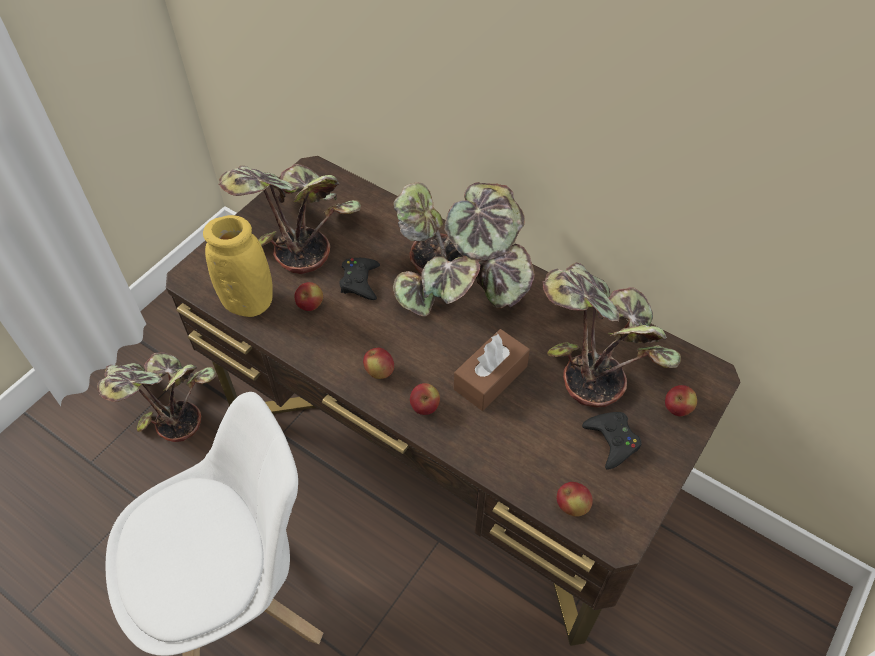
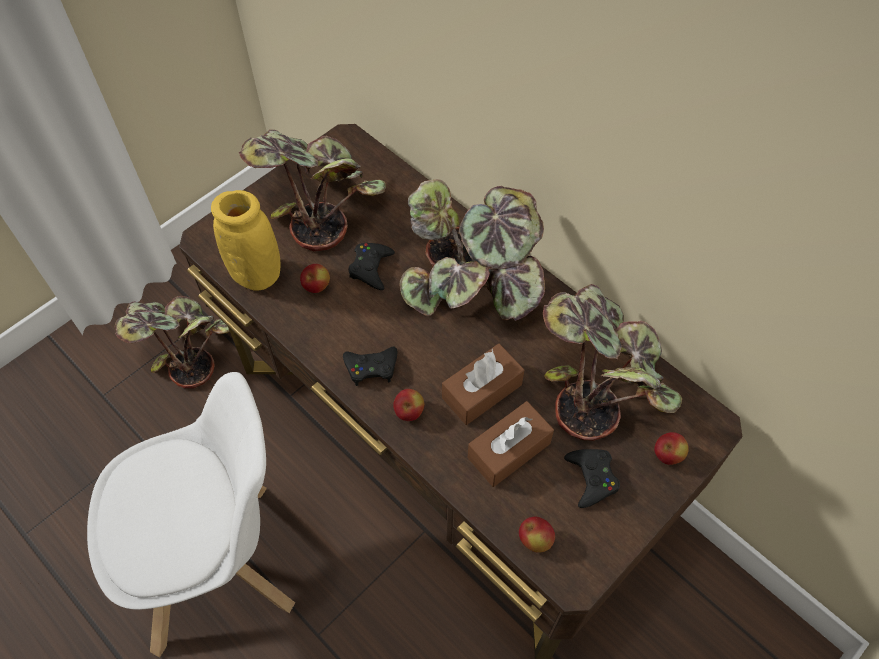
camera: 10 degrees right, 5 degrees up
(379, 372) = (371, 367): apple -> black game controller
(528, 428) = (509, 450): none -> brown tissue box

